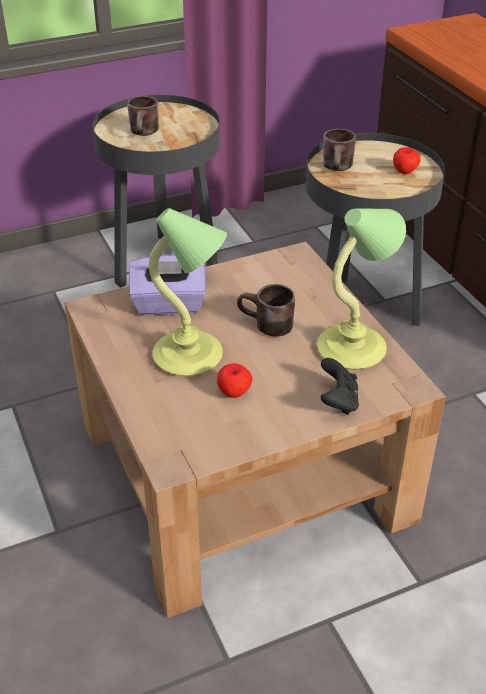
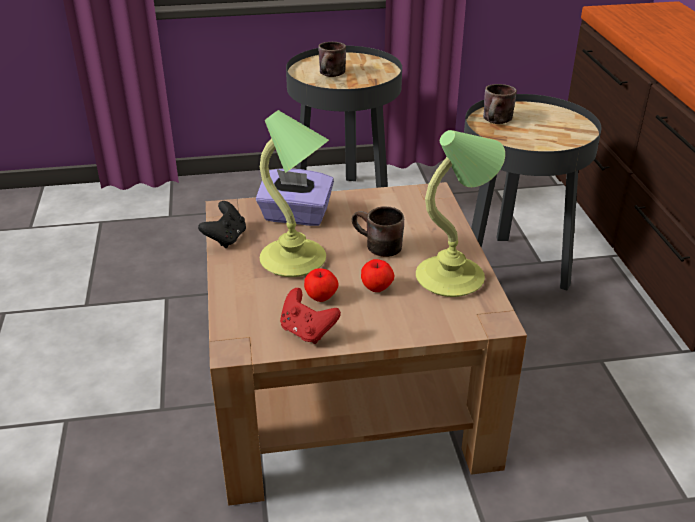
camera: 15 degrees right, 5 degrees down
(236, 433) = (307, 332): none -> red game controller
(338, 401) = (416, 321): black game controller -> black game controller (226, 239)
(404, 171) = (561, 131): apple -> apple (377, 288)

